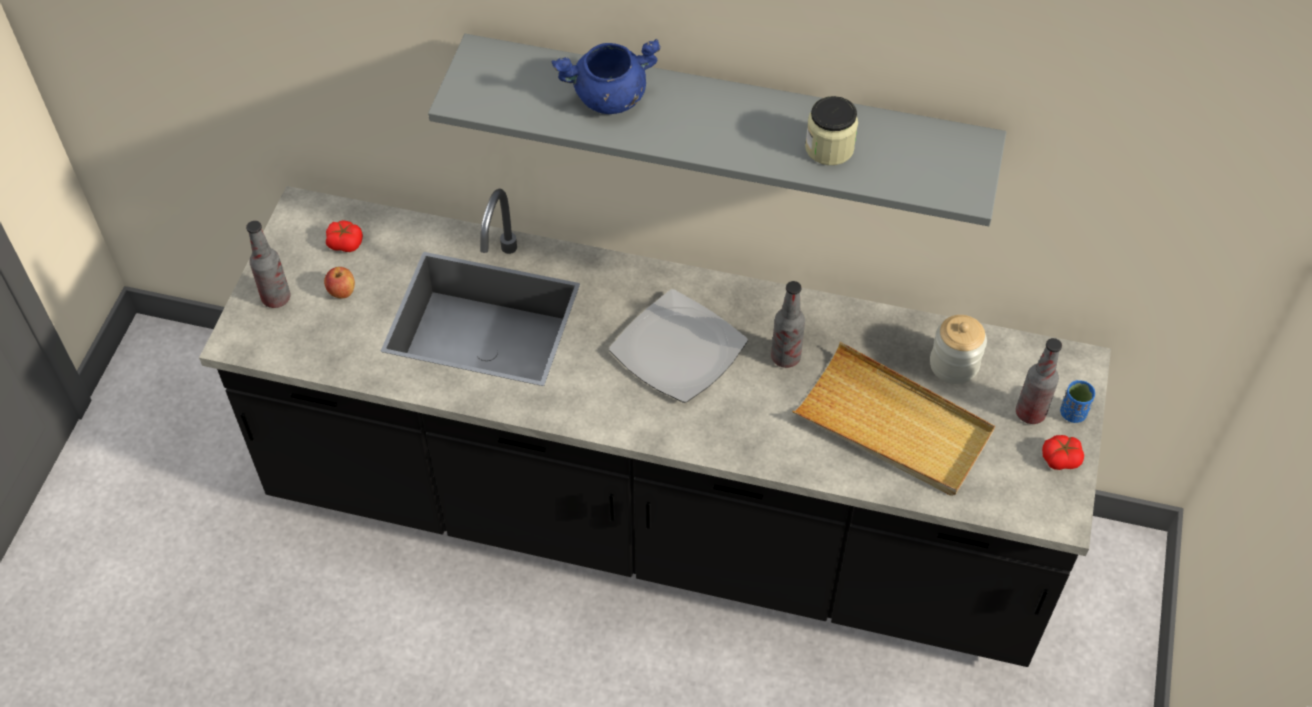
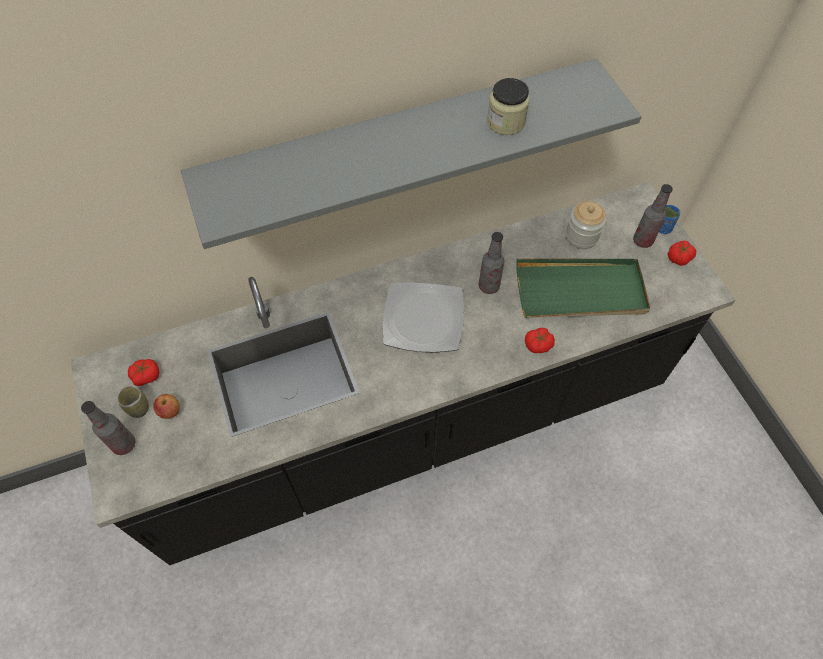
camera: 35 degrees left, 5 degrees up
(315, 271) = (138, 408): none -> cup
(608, 98) = (329, 163): blue cooking pot -> none
(787, 453) = (538, 344): none -> tomato
(893, 425) = (580, 291): beige tray -> green tray

